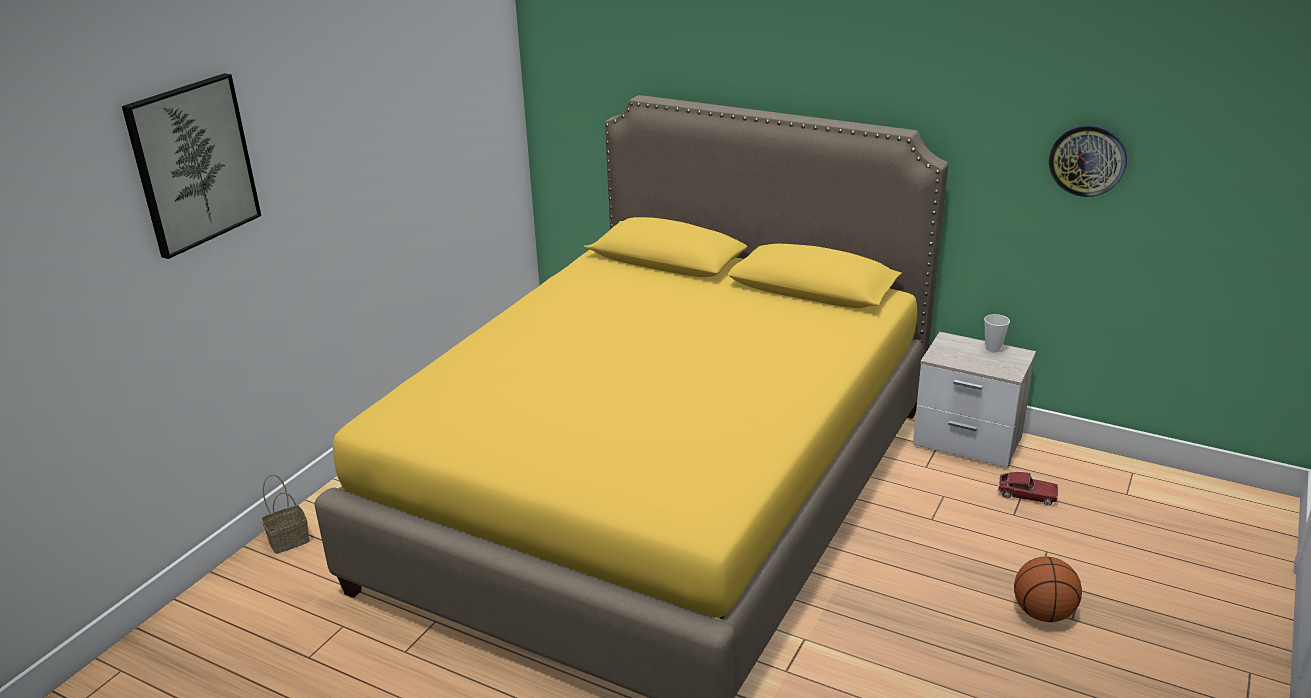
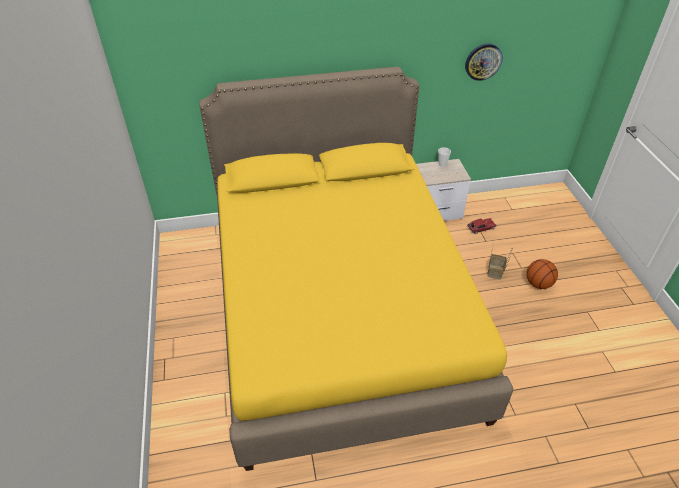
camera: 40 degrees left, 15 degrees up
(192, 164) = (65, 280): picture -> none
(288, 541) = (172, 461): basket -> basket (495, 272)

